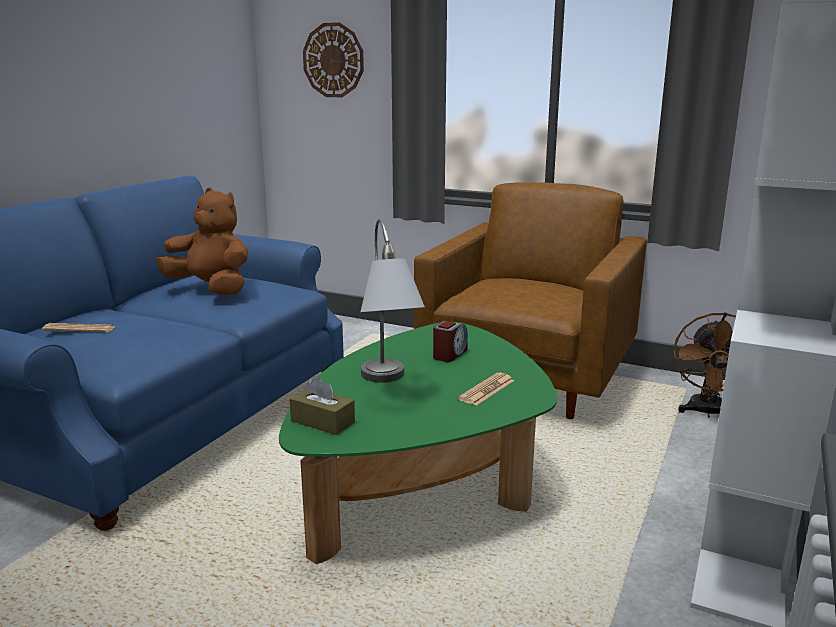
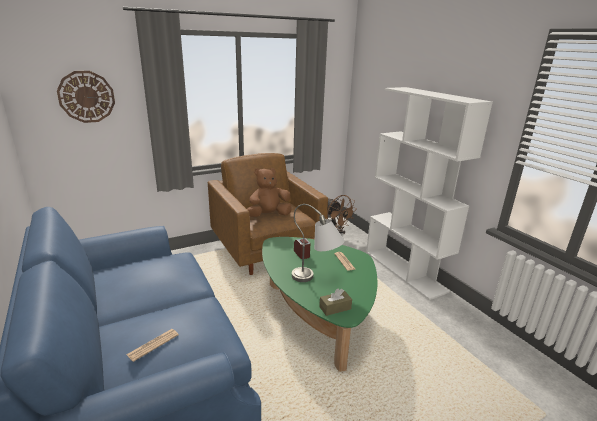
camera: 55 degrees left, 5 degrees up
(211, 289) = (150, 278): brown plush toy -> brown plush toy (268, 215)

